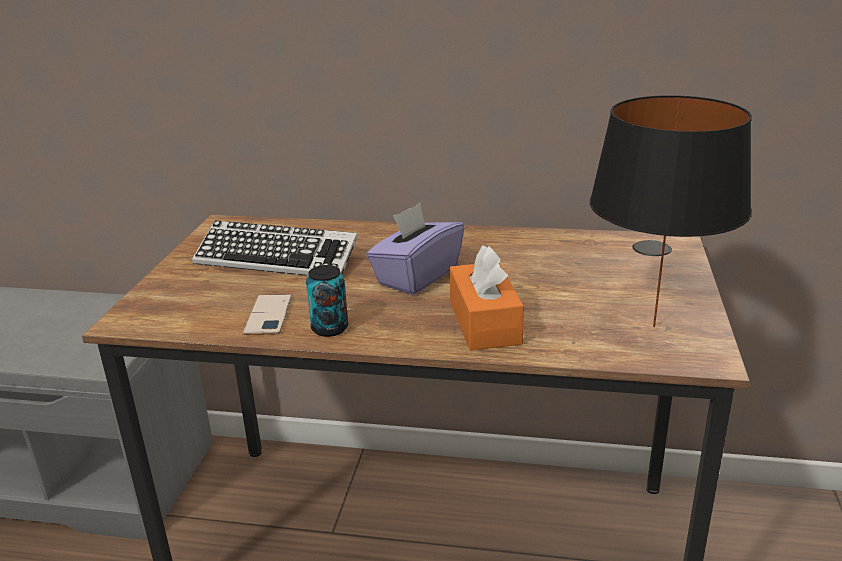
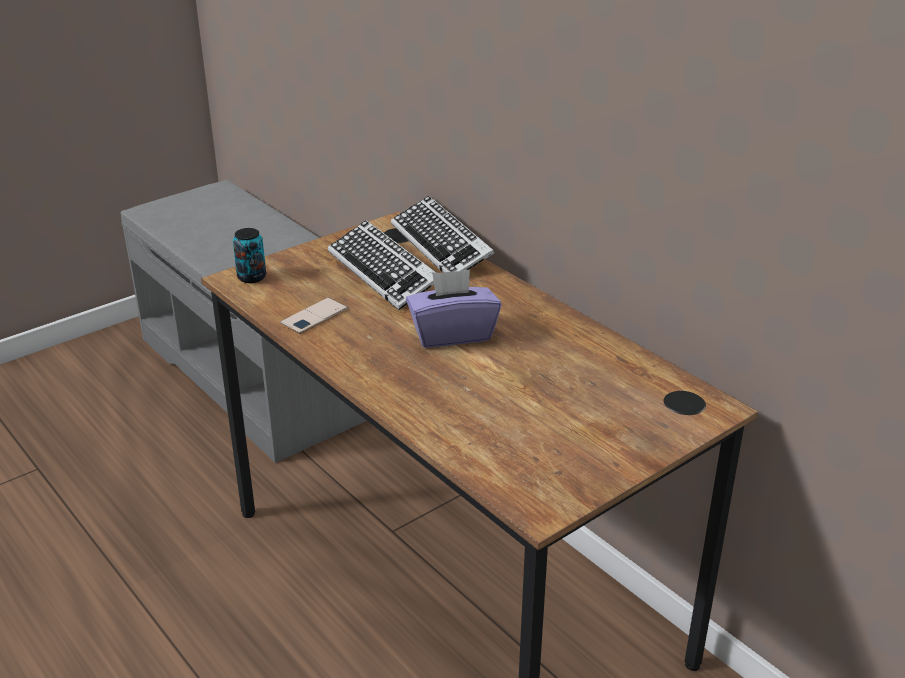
camera: 40 degrees right, 5 degrees up
(295, 223) = (441, 245): none -> keyboard
(329, 328) = (334, 346): can -> can (251, 277)
(484, 322) = (435, 395): orange tissue box -> none
(655, 326) = (551, 465): black table lamp -> none

